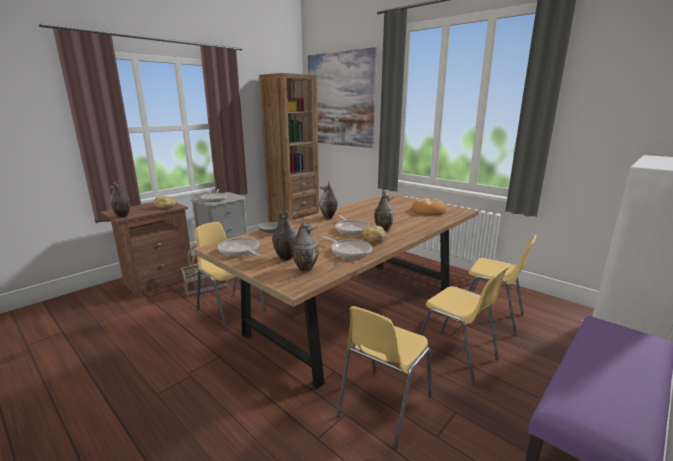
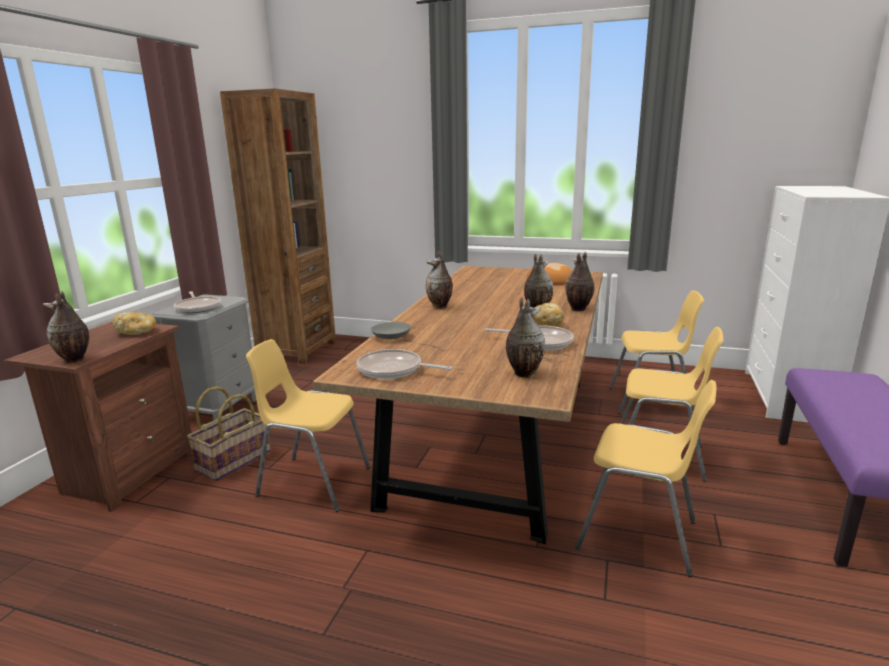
camera: 25 degrees left, 0 degrees up
(285, 258) = (474, 366): vase -> vase (578, 309)
(340, 100) = (353, 132): picture -> none
(351, 229) = (496, 316): frying pan -> none
(383, 406) = (638, 535): yellow chair -> yellow chair turned 75 degrees counterclockwise

